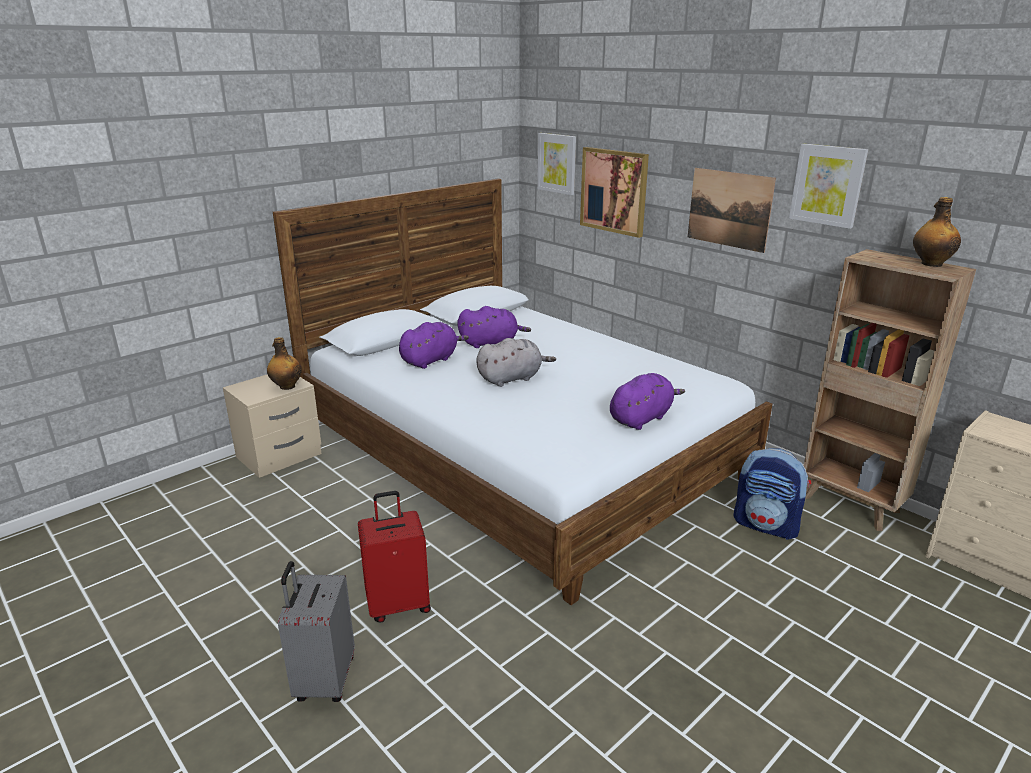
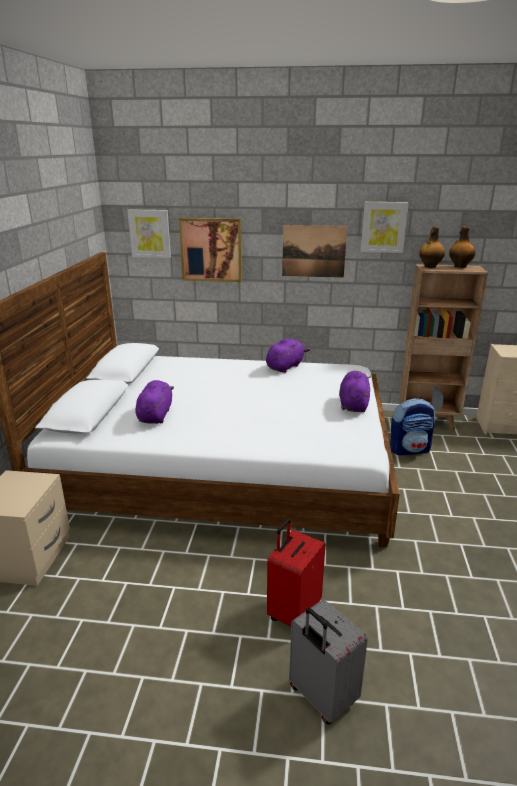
camera: 40 degrees left, 0 degrees up
(286, 386) = (35, 485): bottle -> bottle (429, 266)
(491, 343) = (177, 388): purple plush toy -> purple plush toy (285, 367)
(512, 378) = (237, 407): grey plush toy -> none

